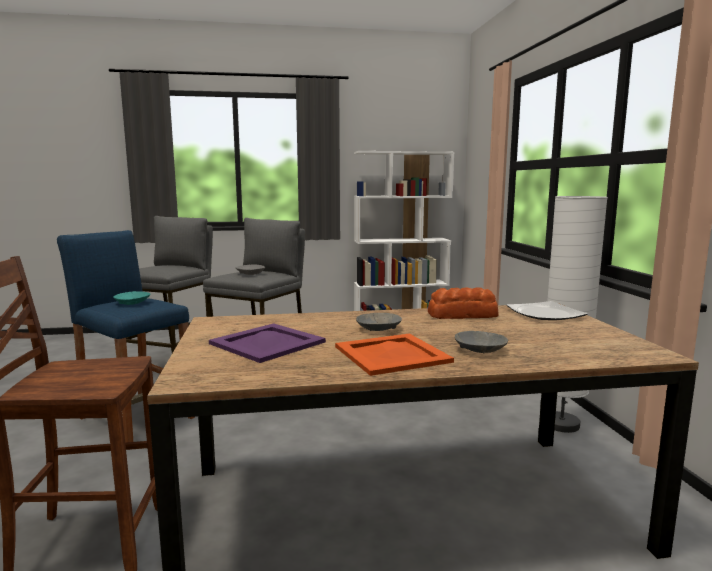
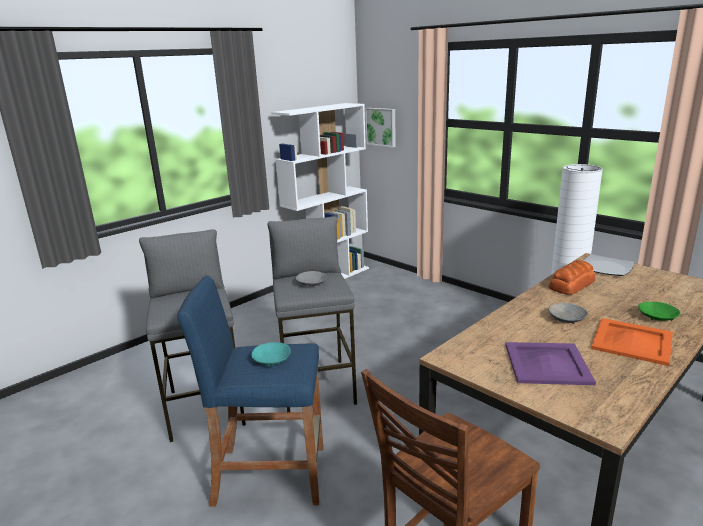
camera: 35 degrees left, 10 degrees up
(476, 177) = (381, 127): none -> picture
(481, 350) = (657, 317): grey bowl -> green bowl

